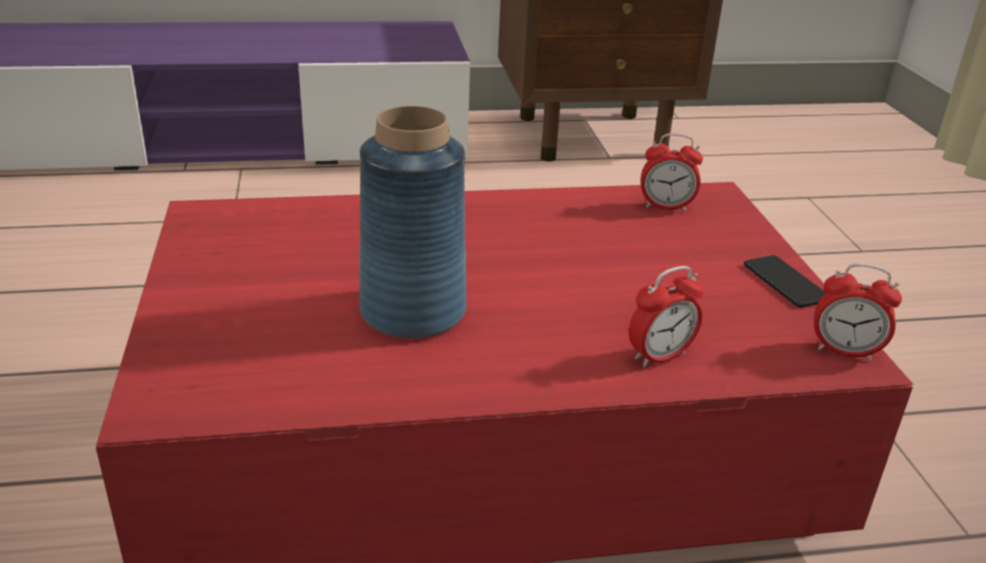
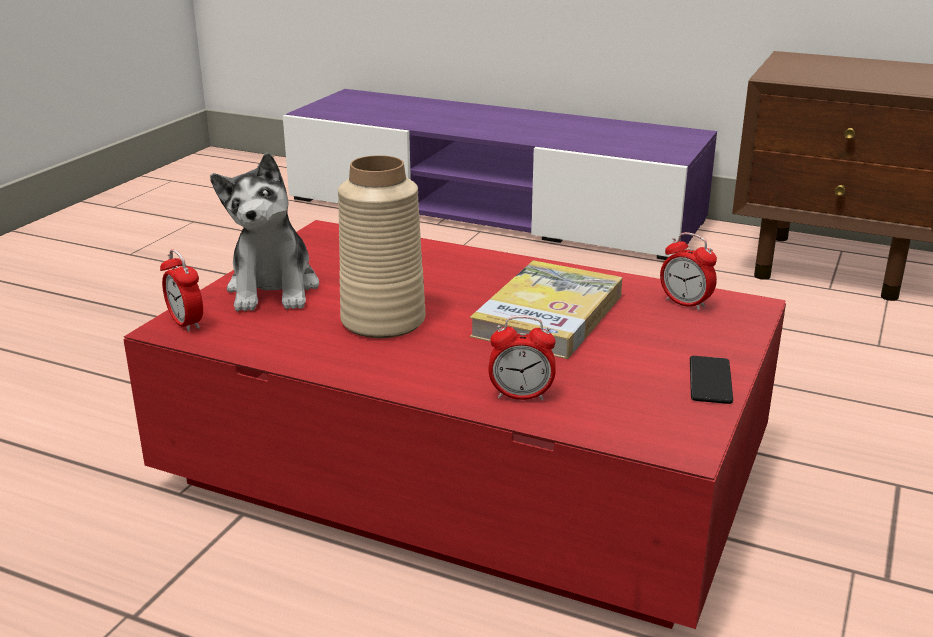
camera: 35 degrees right, 5 degrees down
(231, 308) = (274, 289): none -> plush toy
(413, 312) = (383, 321): blue vase -> beige vase
(568, 254) = (548, 315): none -> book
(844, 351) = (685, 439): alarm clock -> alarm clock (186, 323)

